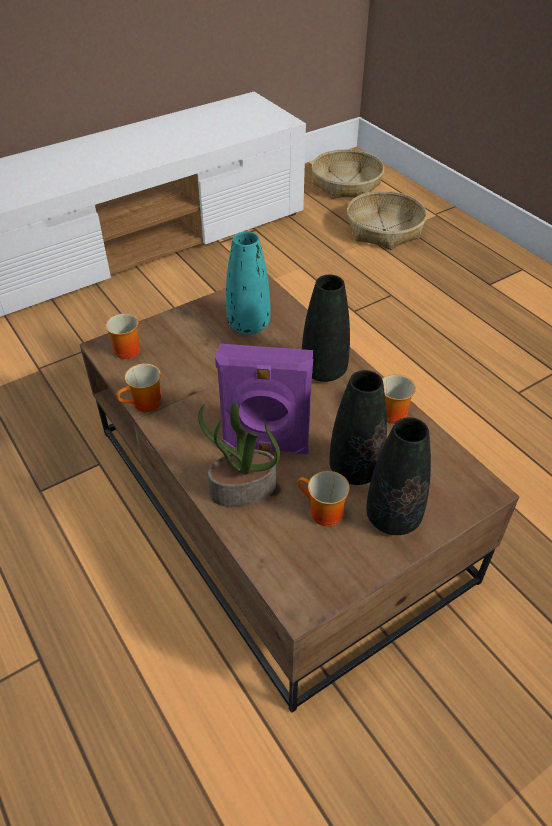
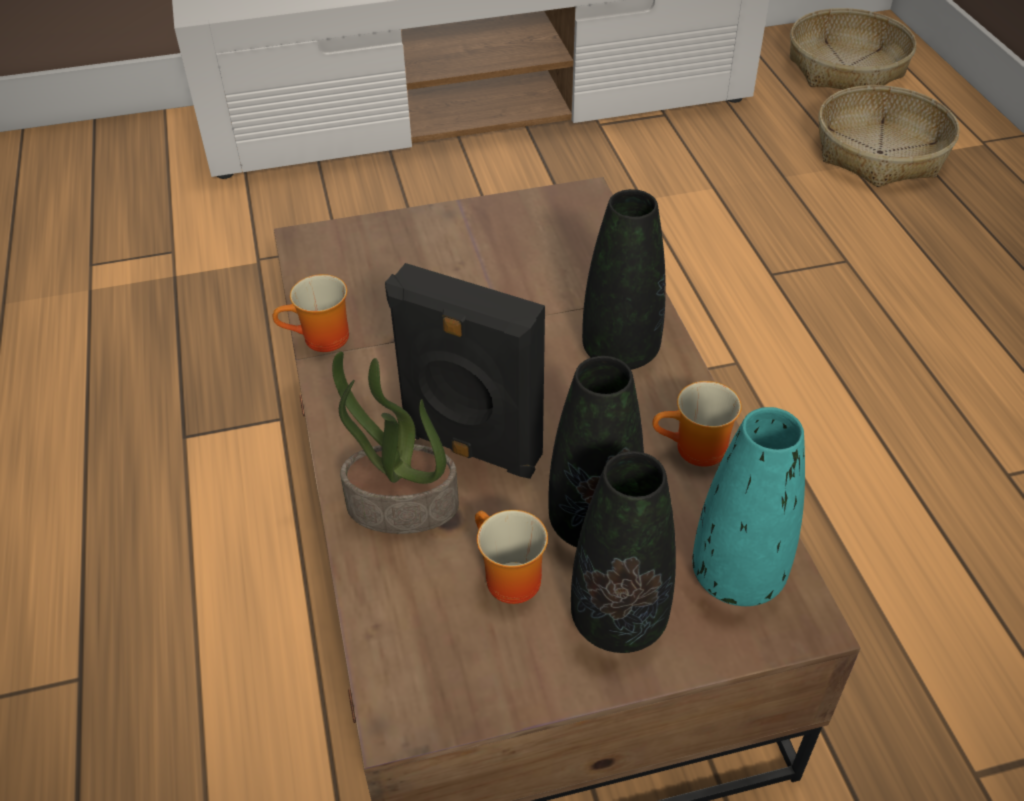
camera: 20 degrees right, 0 degrees up
(124, 349) = (332, 250): mug -> none
(248, 325) = (535, 254): turquoise vase -> turquoise vase (737, 576)
(265, 445) = (470, 448): purple speaker -> black speaker

